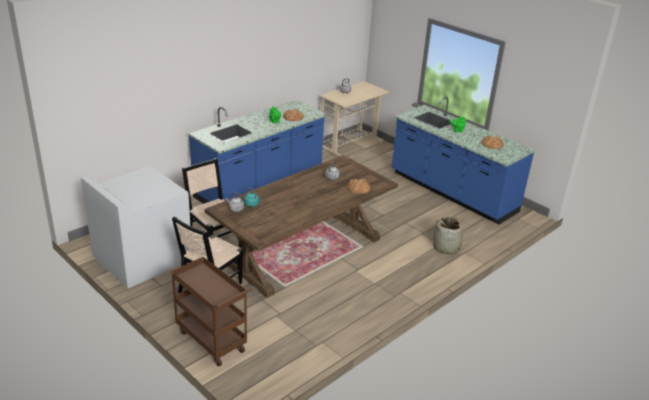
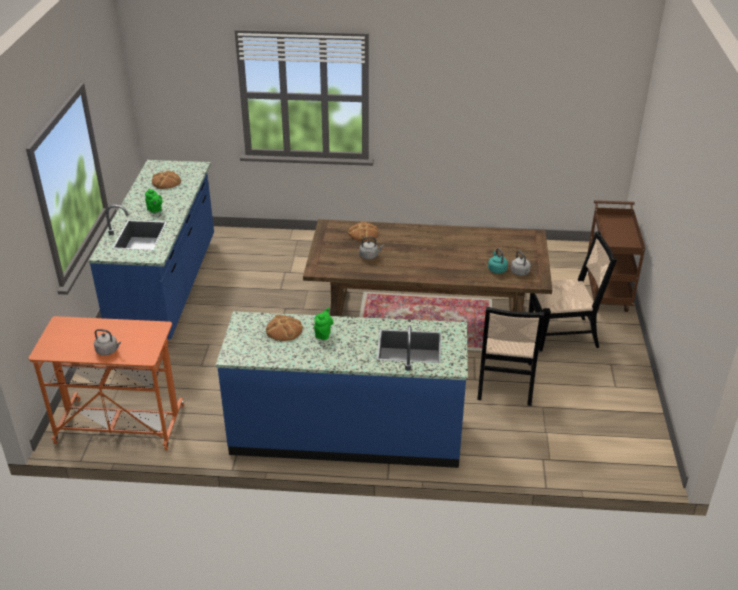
camera: 130 degrees left, 5 degrees up
(142, 257) = (605, 408): white washing machine -> none
(350, 146) = (120, 425): beige desk -> orange desk
(446, 247) = (294, 251): basket -> none

